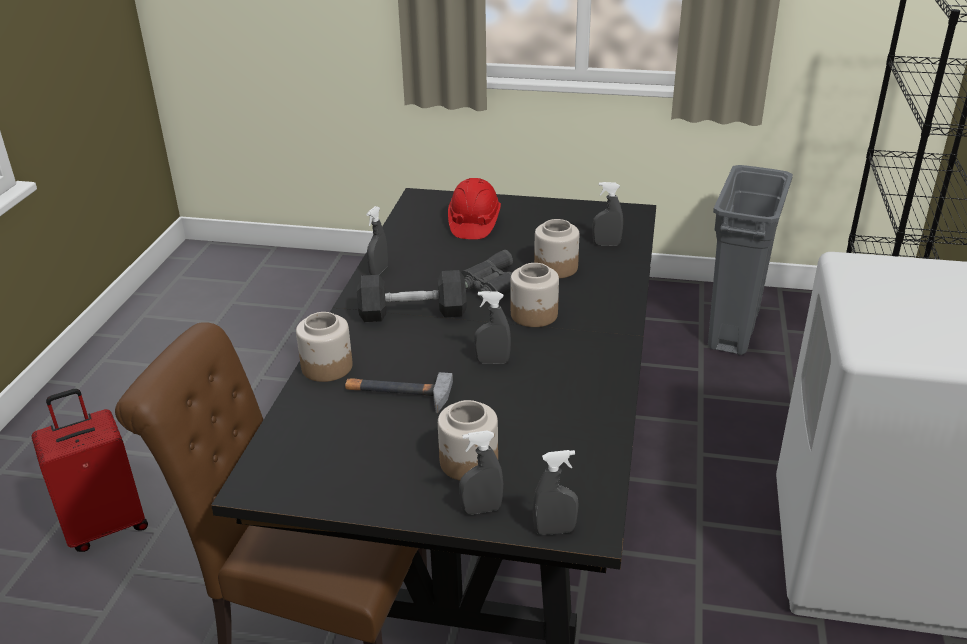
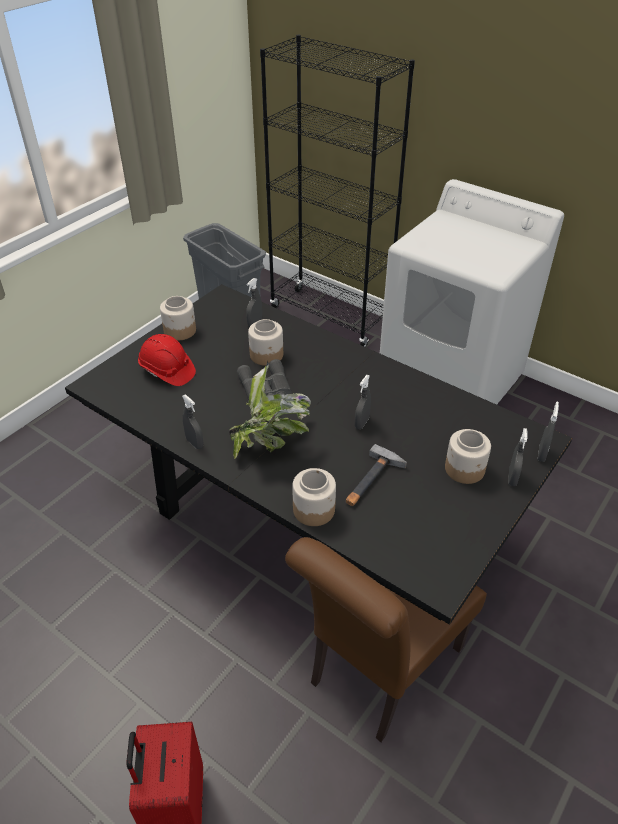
camera: 65 degrees left, 10 degrees up
(413, 313) = (272, 442): grey dumbbell -> potted plant
(534, 315) = (319, 385): jar -> jar (180, 331)

